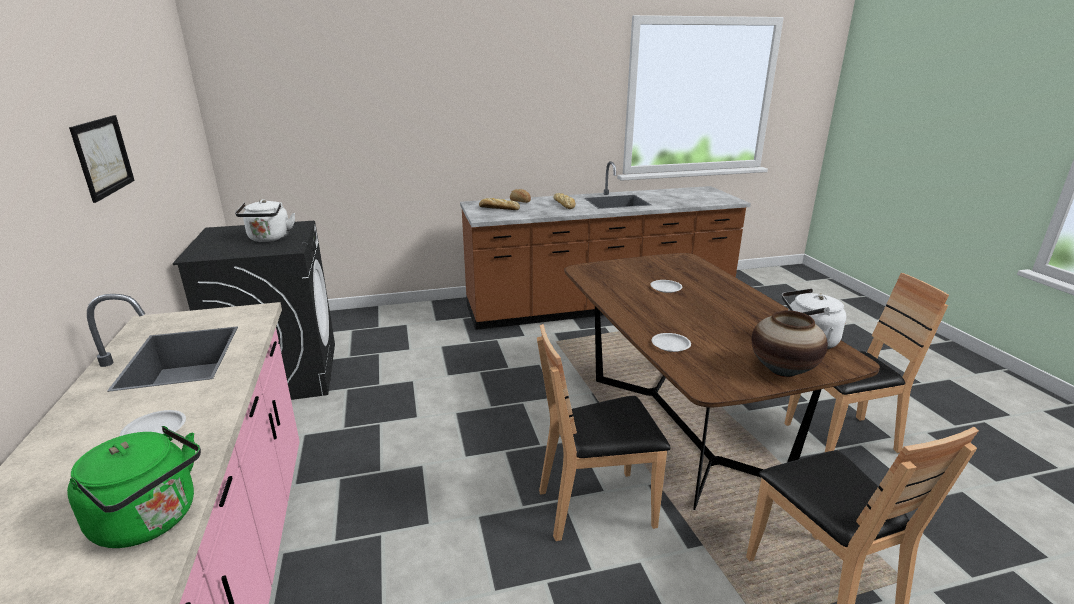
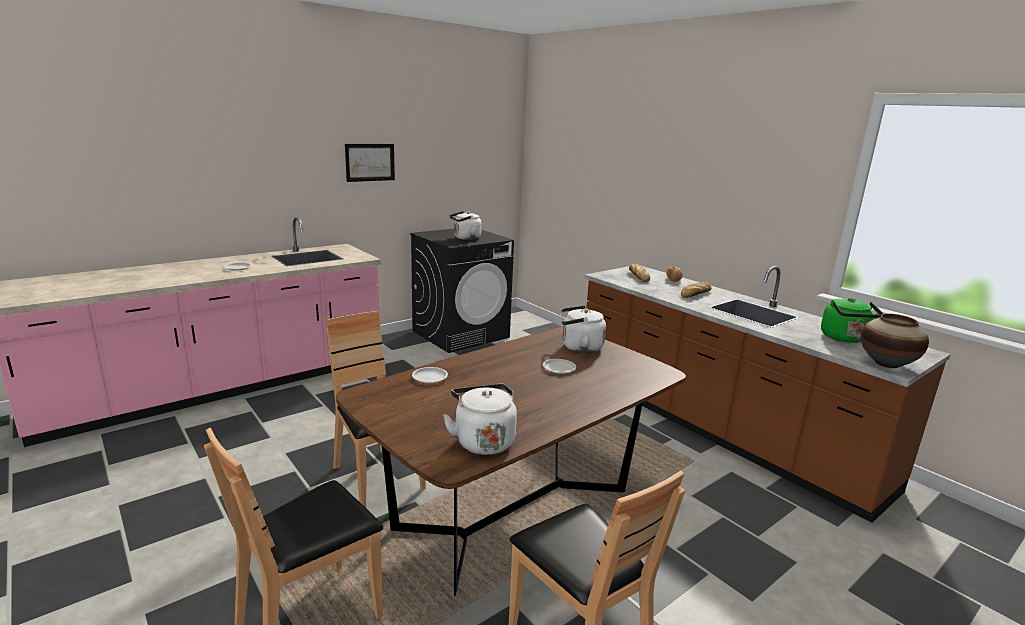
camera: 65 degrees right, 5 degrees down
(151, 521) = (174, 280): green kettle -> green kettle (844, 339)
(621, 272) = (579, 347): none -> white kettle
(783, 370) = (407, 427): vase -> vase (887, 364)

